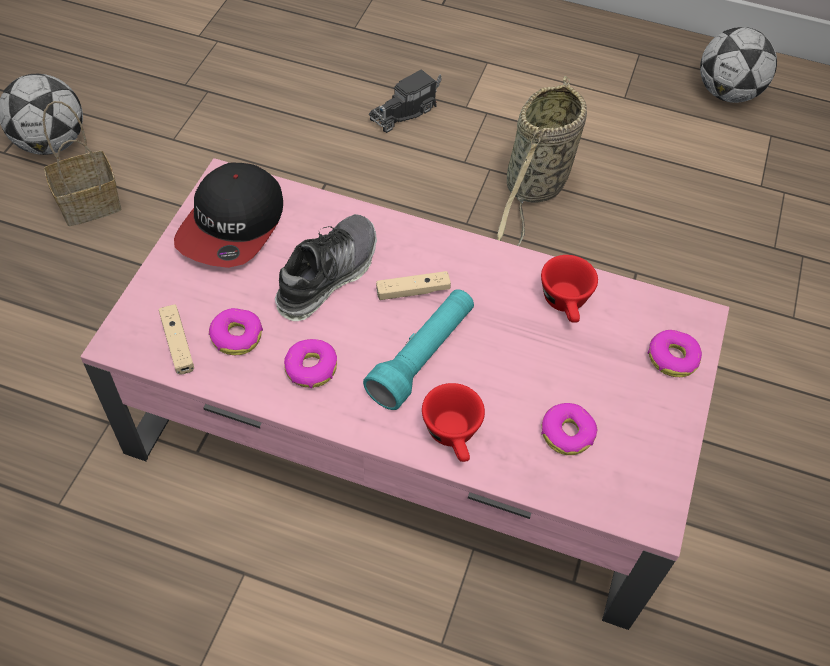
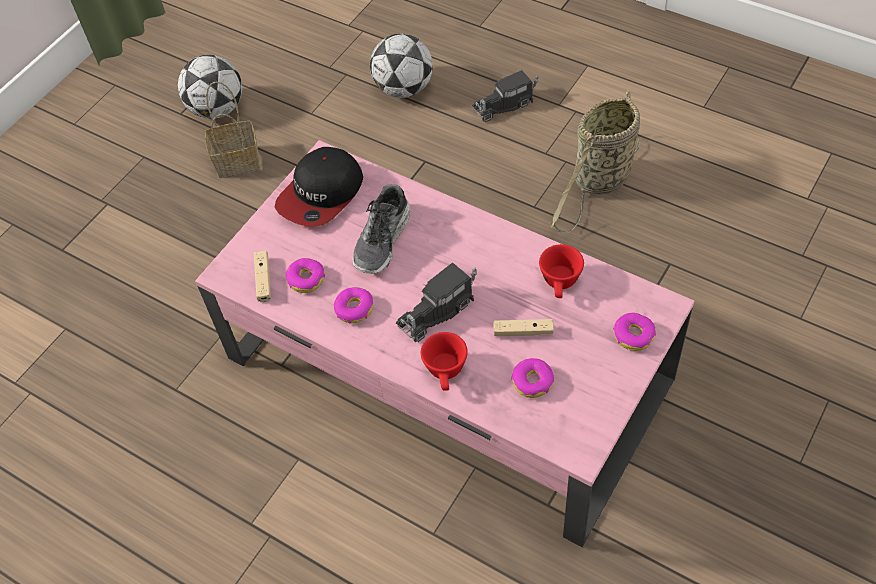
camera: 20 degrees right, 0 degrees up
(327, 275) = (383, 240): shoe -> shoe turned 150 degrees clockwise
(413, 291) = (444, 260): beige game controller -> beige game controller (523, 332)
(422, 357) = (438, 310): turquoise flashlight -> toy truck
(727, 93) = (801, 110): football -> football (404, 88)

